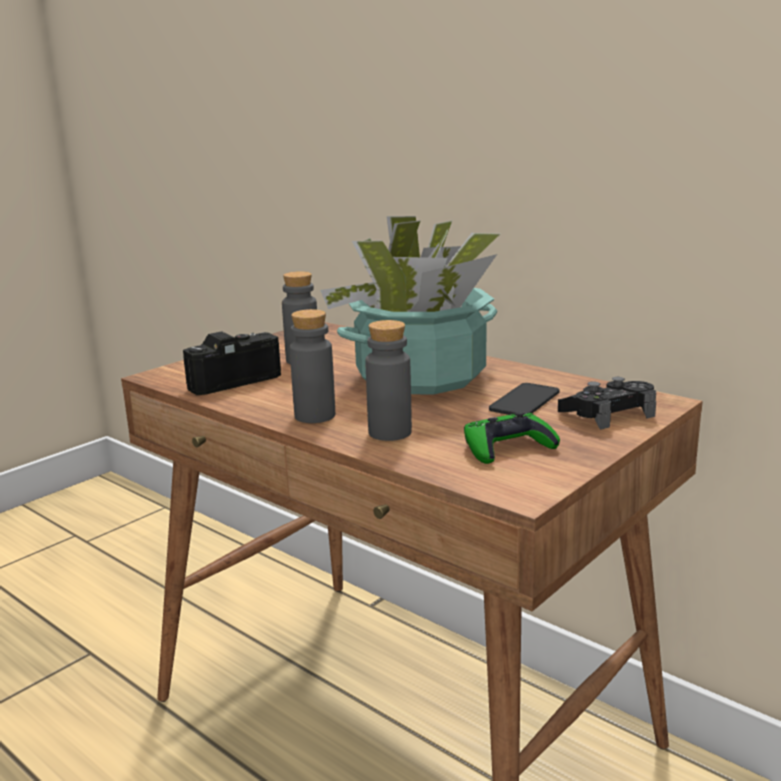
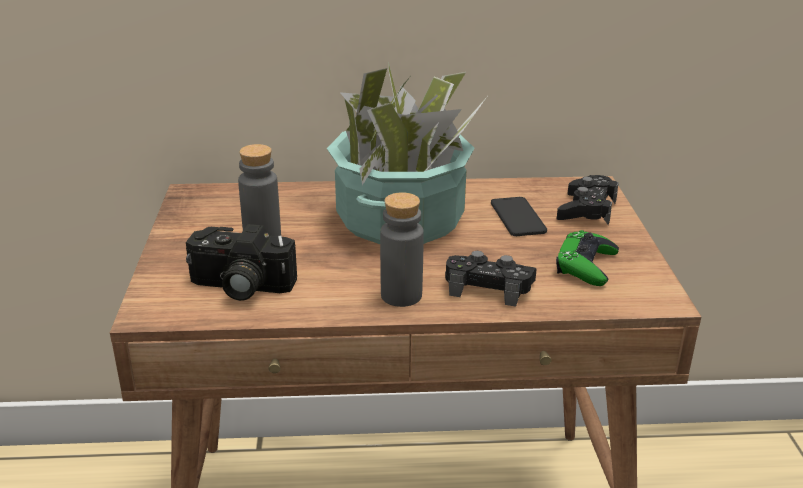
camera: 45 degrees left, 10 degrees up
(230, 379) = (239, 287): camera -> camera turned 90 degrees counterclockwise
(390, 432) = (488, 287): grey bottle -> black game controller

